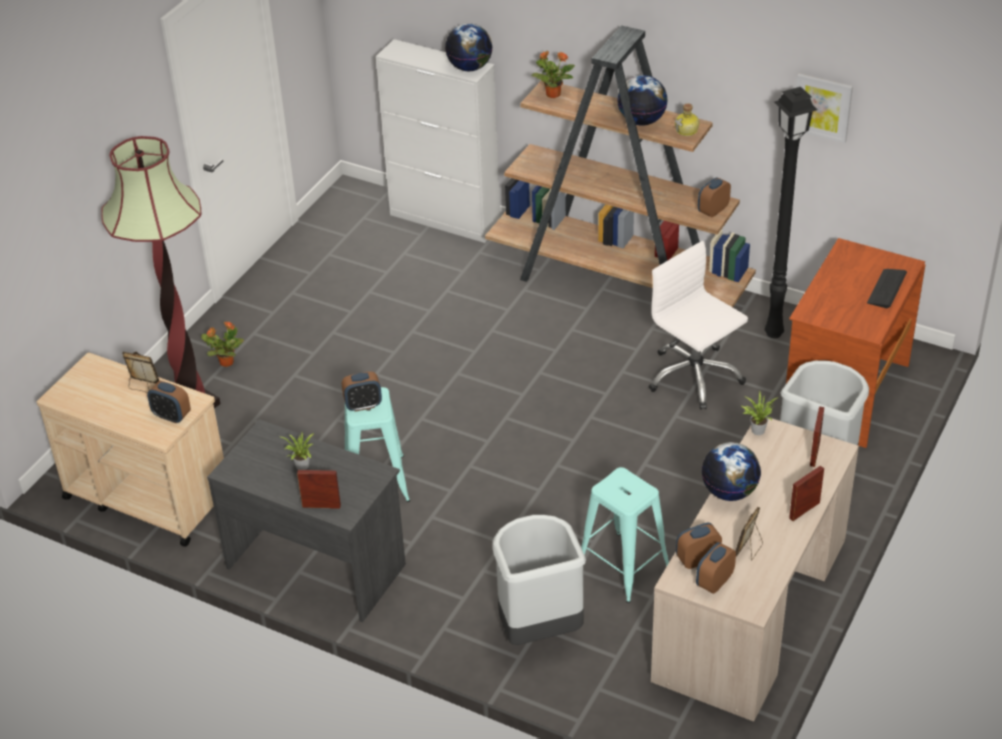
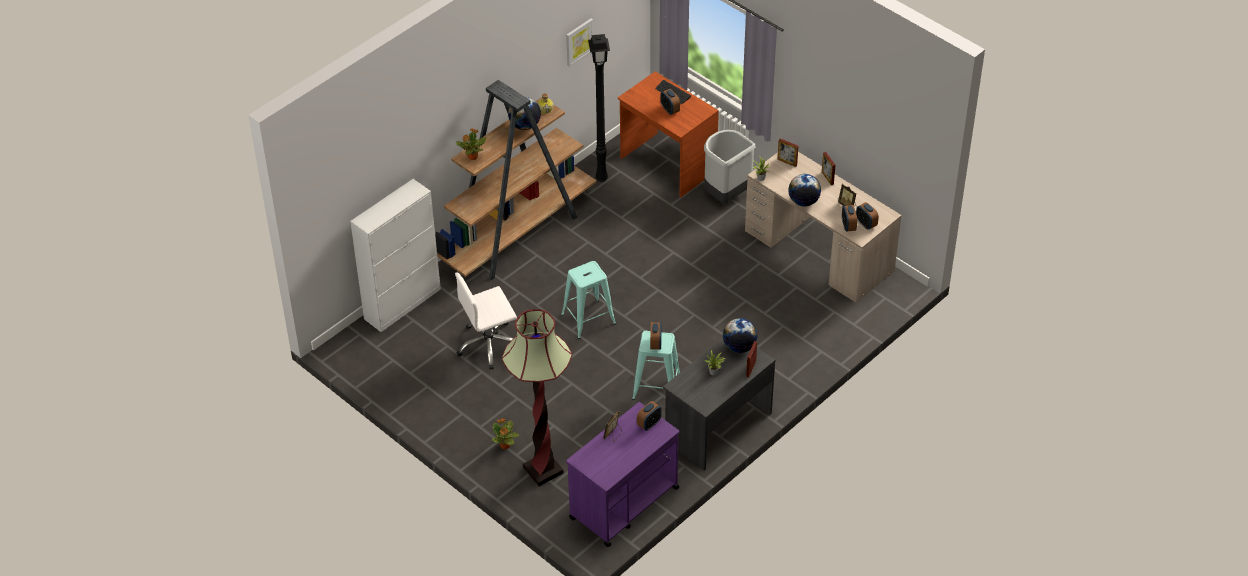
camera: 75 degrees left, 5 degrees up
(146, 496) = (623, 503): beige cart -> purple cart
(470, 67) = (411, 190): globe -> globe (739, 346)
(538, 629) = (803, 339): grey trash can -> none
(623, 567) = (770, 293): turquoise stool -> turquoise stool (588, 319)
(694, 376) = (625, 223): white office chair -> white office chair (489, 345)
(713, 211) = (562, 141): alarm clock -> alarm clock (670, 110)

